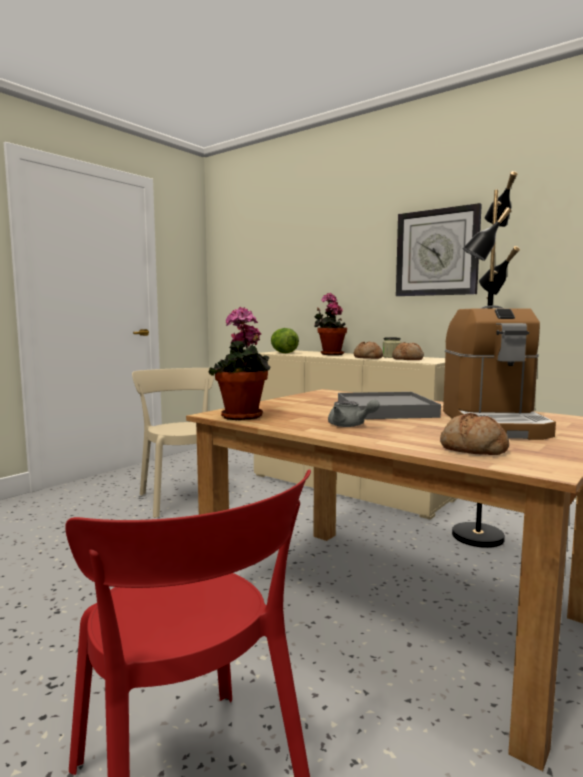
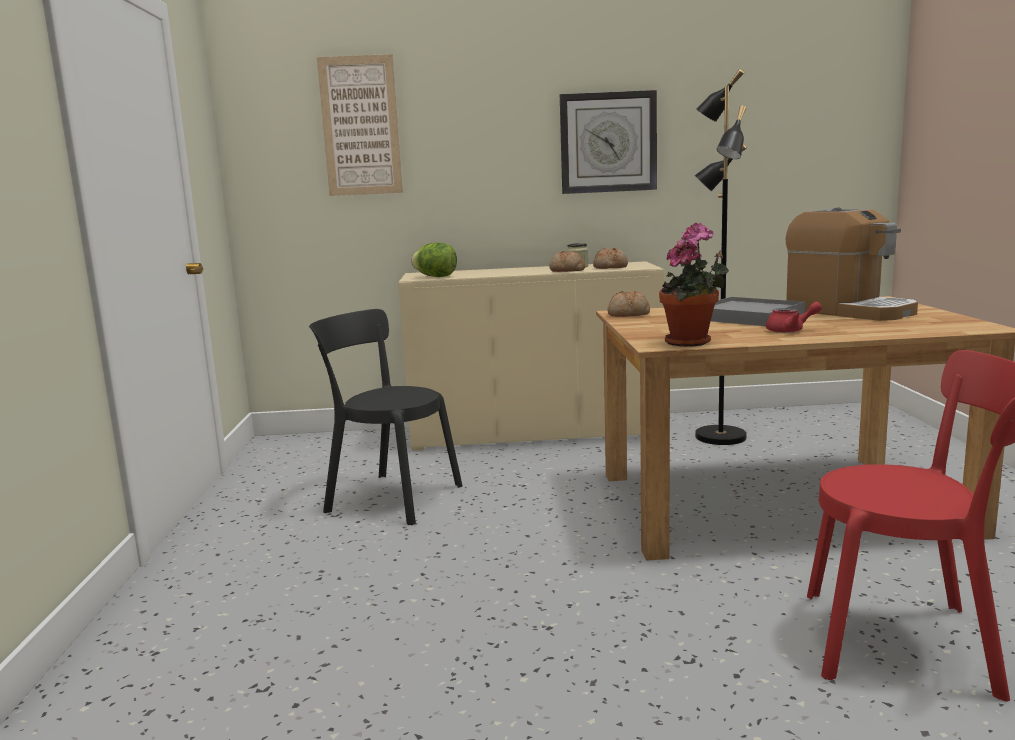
camera: 40 degrees left, 5 degrees up
(182, 498) = (389, 497): beige chair -> black chair
(273, 247) = (360, 126): none -> picture
(330, 354) = (497, 272): potted plant -> none
(350, 425) = (790, 330): grey teapot -> red teapot
(472, 449) = (919, 327): bread -> bread (628, 314)

